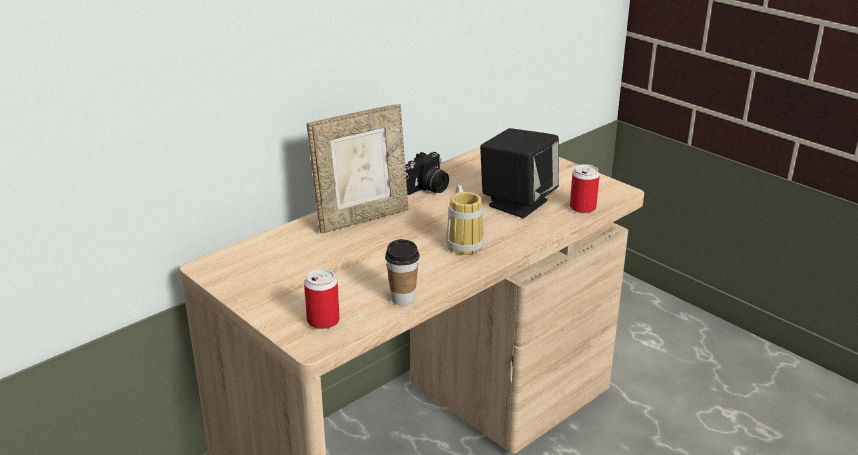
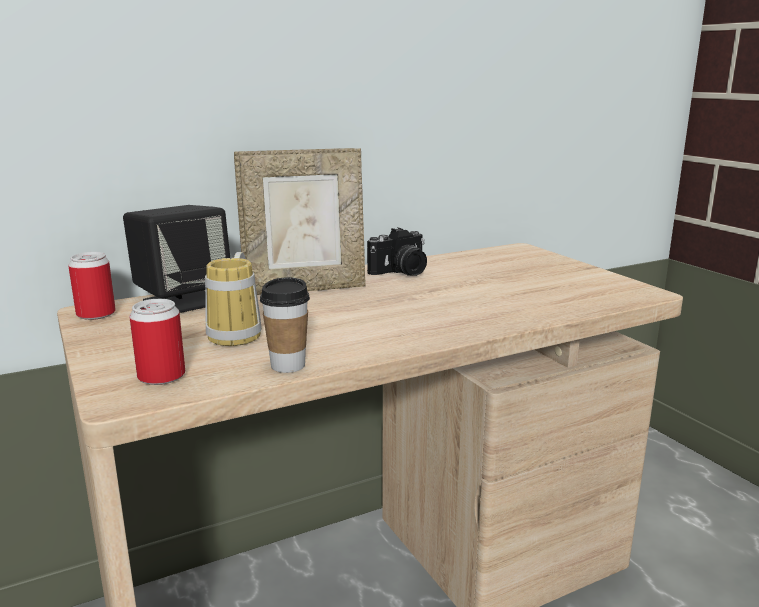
camera: 15 degrees right, 10 degrees down
(465, 243) = (414, 320): mug -> mug (239, 334)
(517, 203) = (505, 292): black speaker -> black speaker (183, 302)
(582, 208) = (591, 303): can -> can (96, 314)

